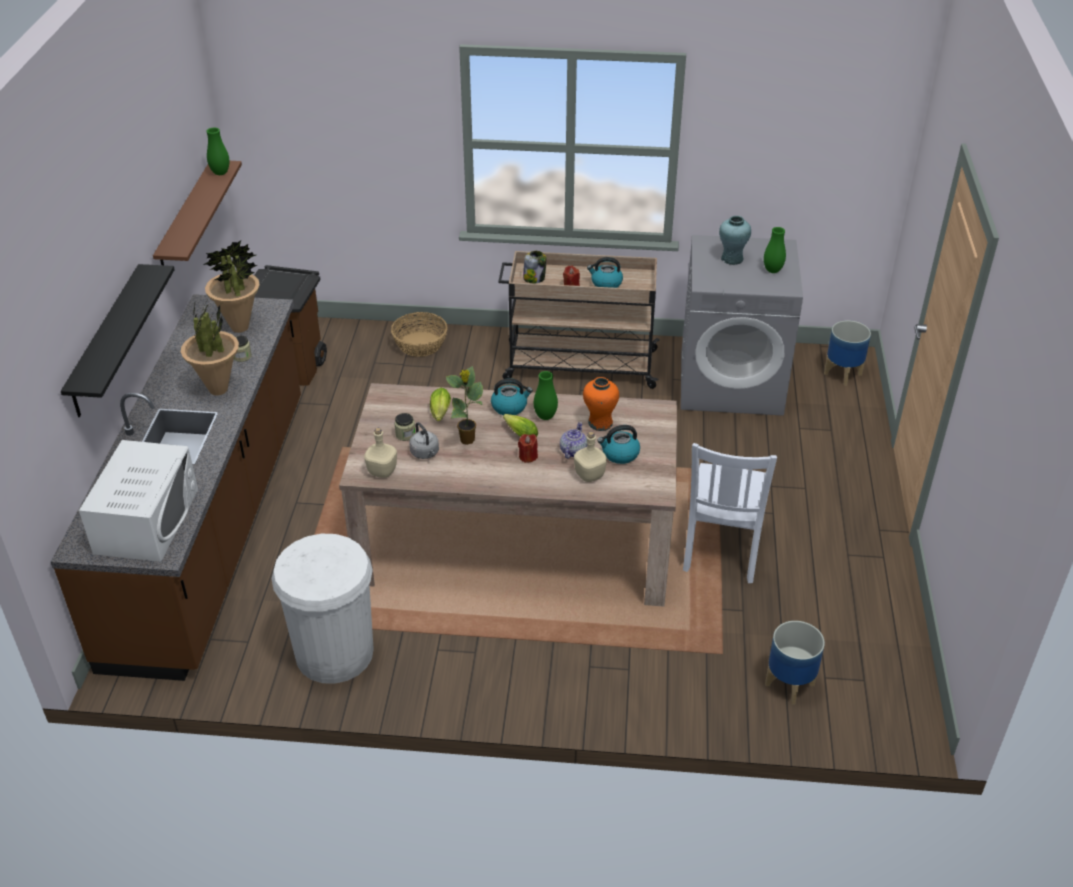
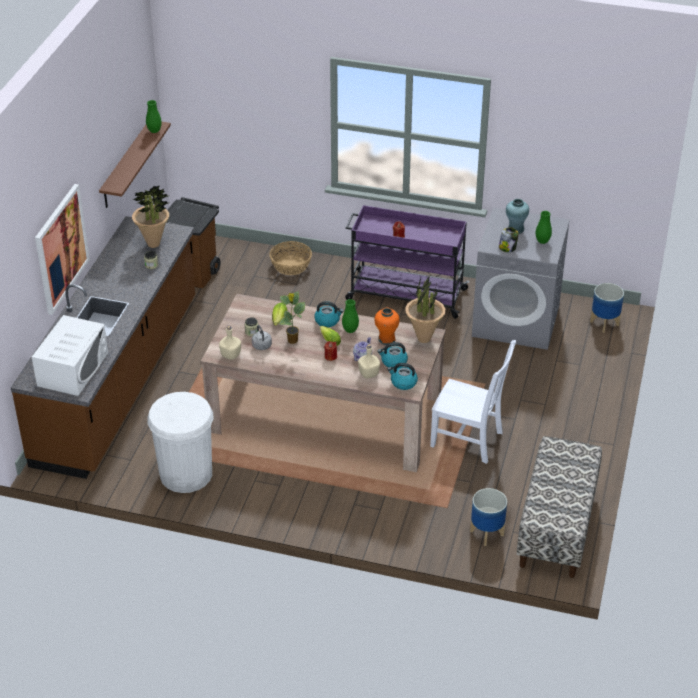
camera: 10 degrees right, 0 degrees up
(106, 341) = (61, 248): black shelf -> picture
(218, 389) = (131, 287): potted plant -> potted plant (423, 338)
(534, 278) = (373, 227): jar -> jar (507, 248)
(578, 365) = (405, 294): beige cart -> purple cart
(606, 283) = (425, 237): kettle -> kettle (403, 383)
(721, 550) = (469, 440): white chair -> white chair turned 90 degrees counterclockwise
(883, 662) = (557, 527): none -> bench

